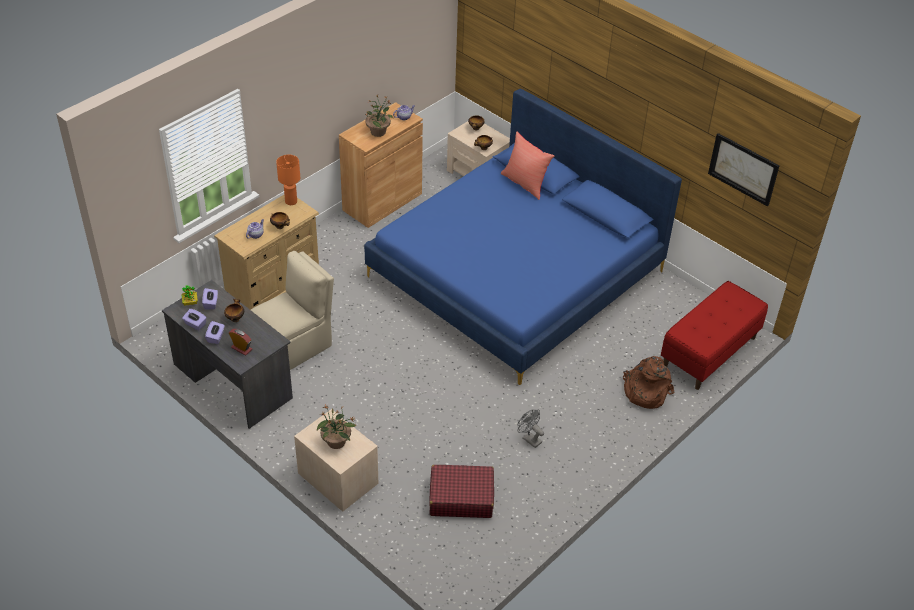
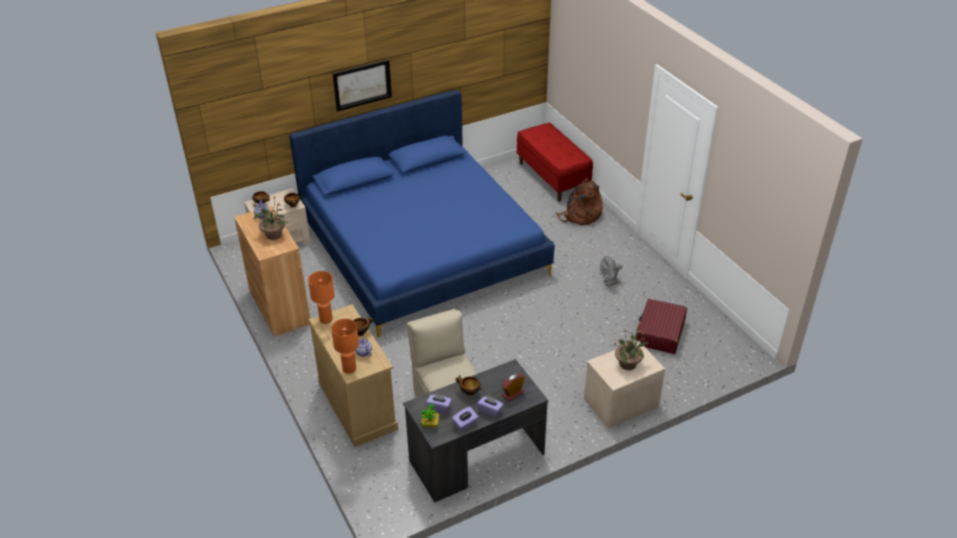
camera: 70 degrees left, 5 degrees down
(232, 232) = (349, 369): none -> orange table lamp
(525, 183) = (366, 188): red pillow -> none
(743, 169) = (499, 43): picture -> picture (362, 85)

